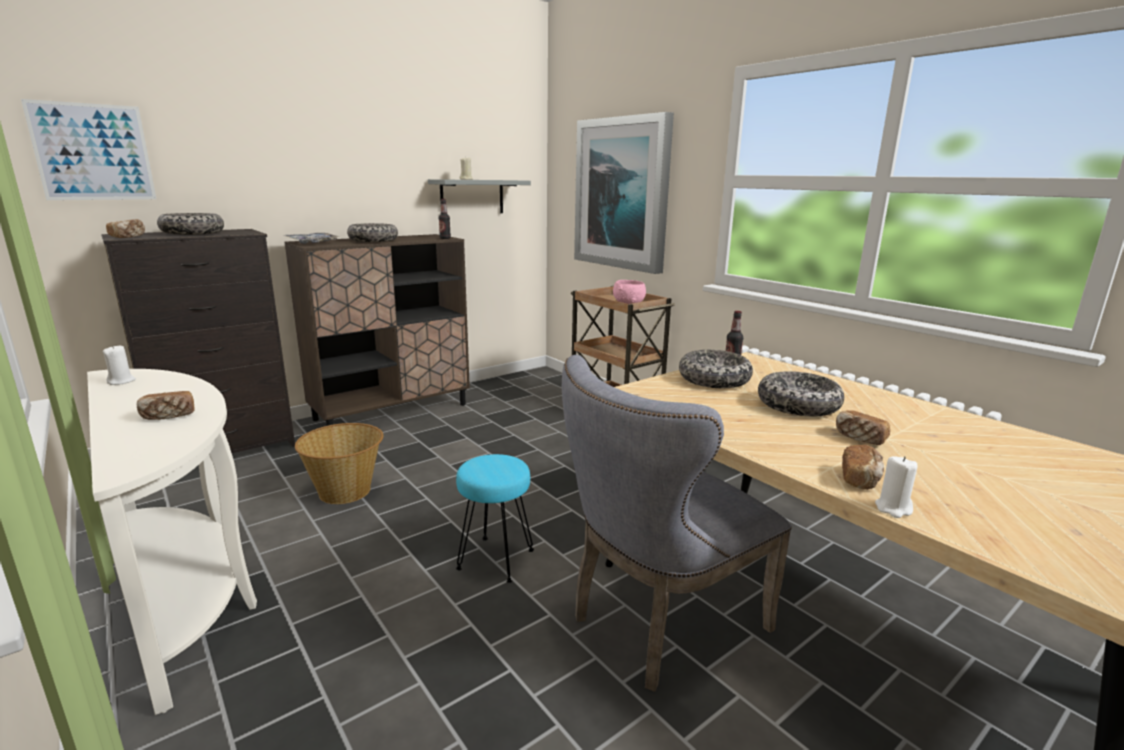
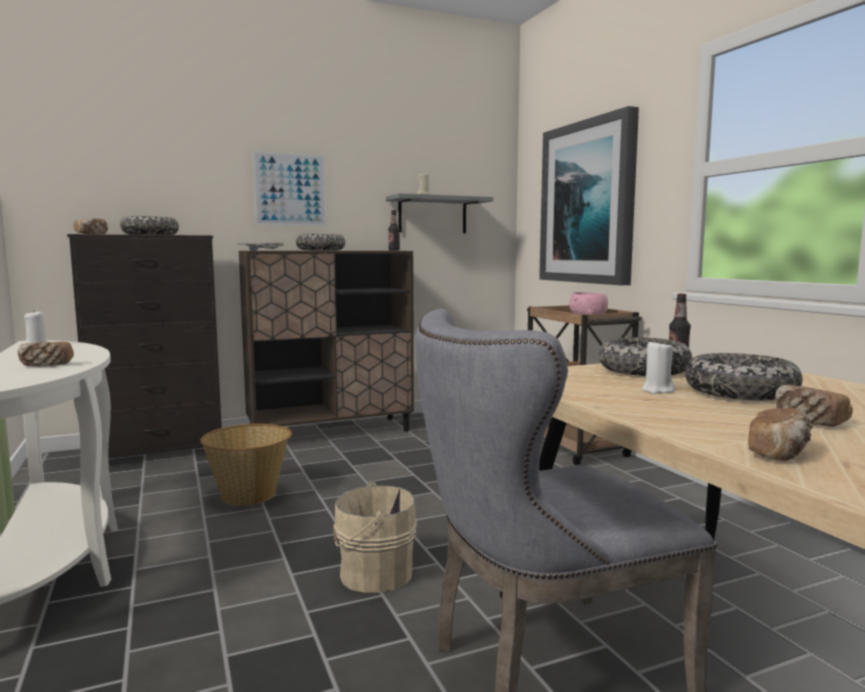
camera: 15 degrees right, 10 degrees down
(93, 152) = (80, 165): picture -> picture (290, 189)
(495, 559) = (372, 573): turquoise stool -> beige bucket
(893, 508) = (810, 480): white candle -> white candle (657, 390)

